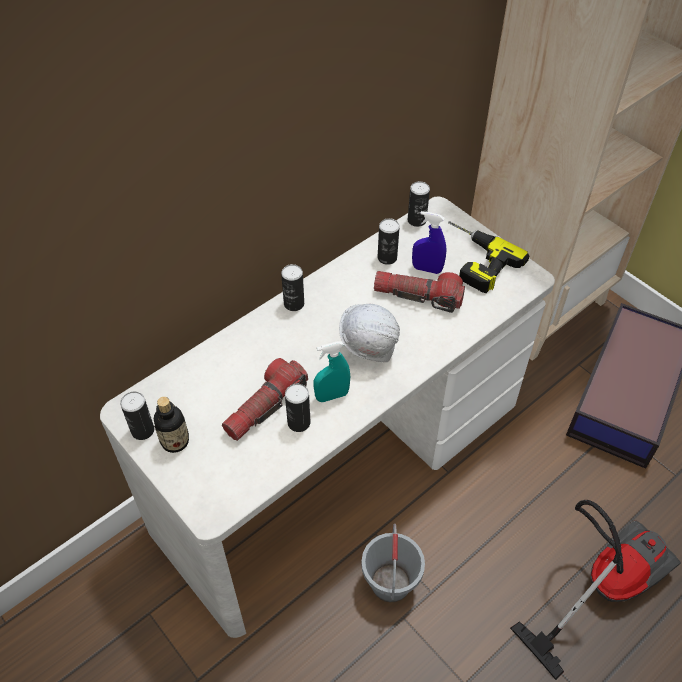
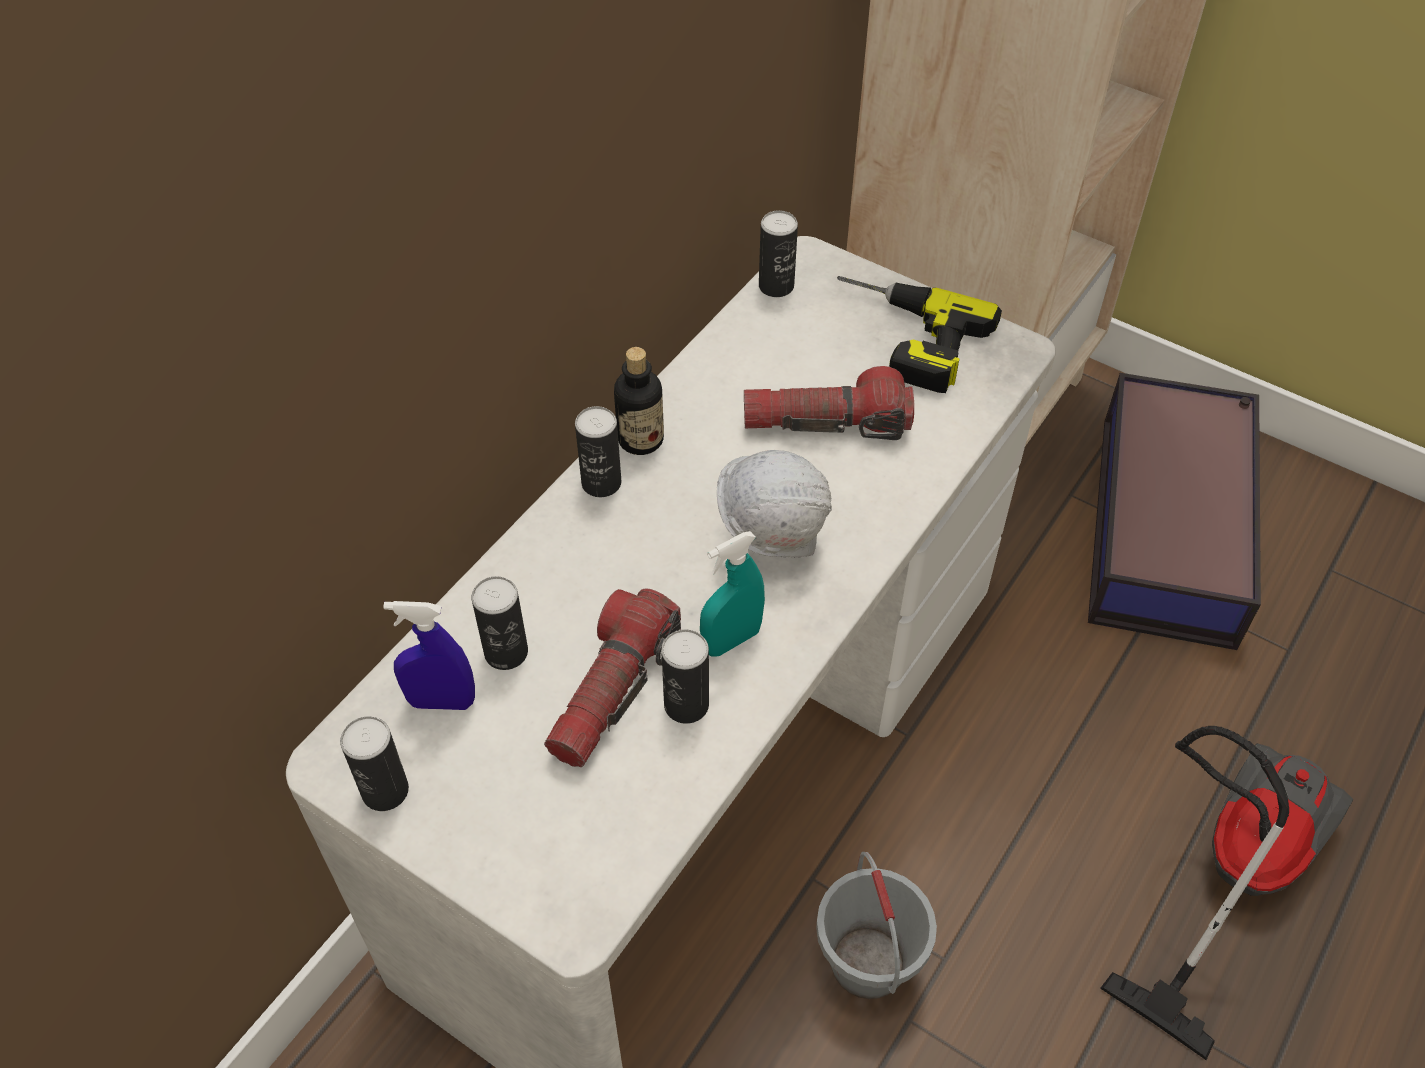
camera: 15 degrees left, 0 degrees up
(175, 441) = (458, 797): bottle -> bottle (640, 439)
(387, 257) = (746, 363): can -> can (506, 652)
(427, 269) = (825, 370): blue spray bottle -> blue spray bottle (441, 702)

